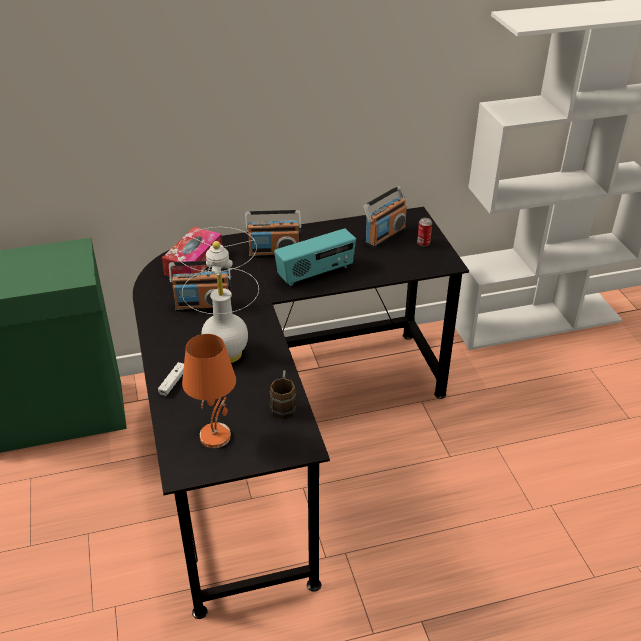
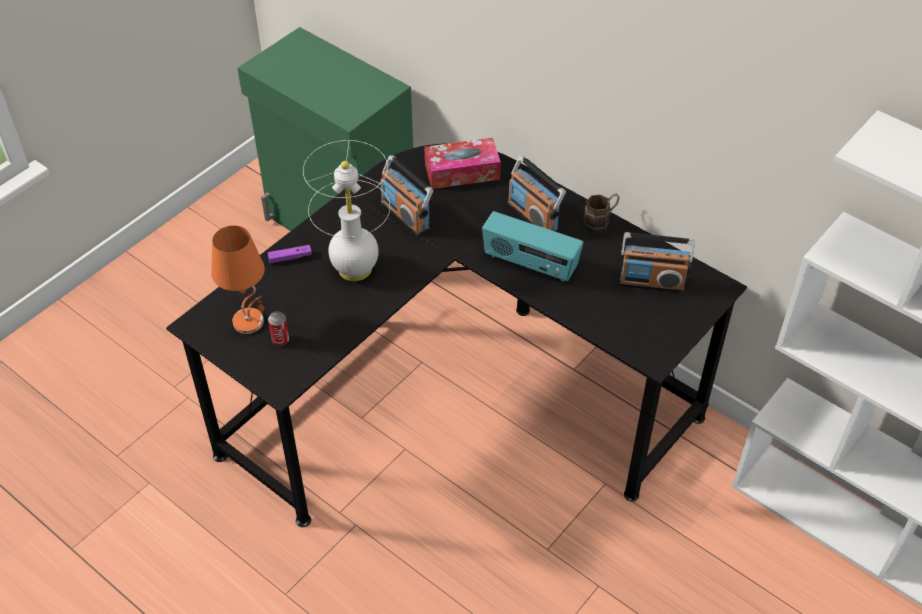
camera: 55 degrees right, 10 degrees up
(173, 382) = (290, 257): white game controller -> purple game controller
(284, 405) = (321, 344): brown mug -> brown mug (600, 222)
(423, 243) = (671, 320): can -> can (280, 340)

